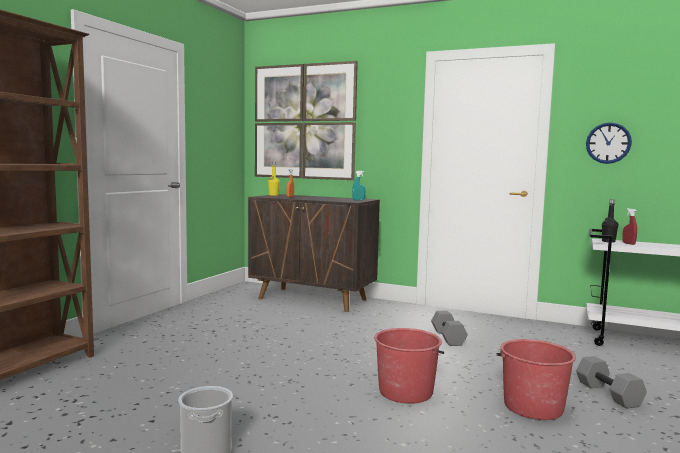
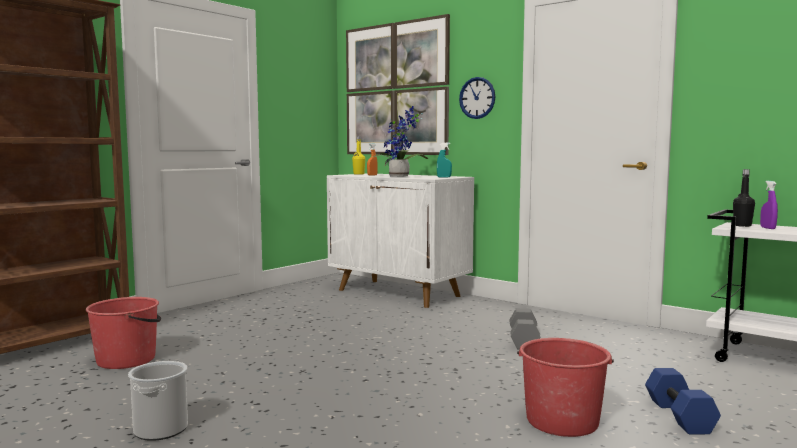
camera: 15 degrees right, 0 degrees up
(313, 299) = (399, 293): brown cabinet -> white cabinet
(320, 199) = (400, 176): none -> potted plant
(406, 391) = (420, 392): red bucket -> red bucket (127, 360)
(608, 143) = (750, 95): wall clock -> wall clock (477, 98)
(609, 394) = (681, 416): grey dumbbell -> blue dumbbell
(628, 243) = (767, 228): red spray bottle -> purple spray bottle

